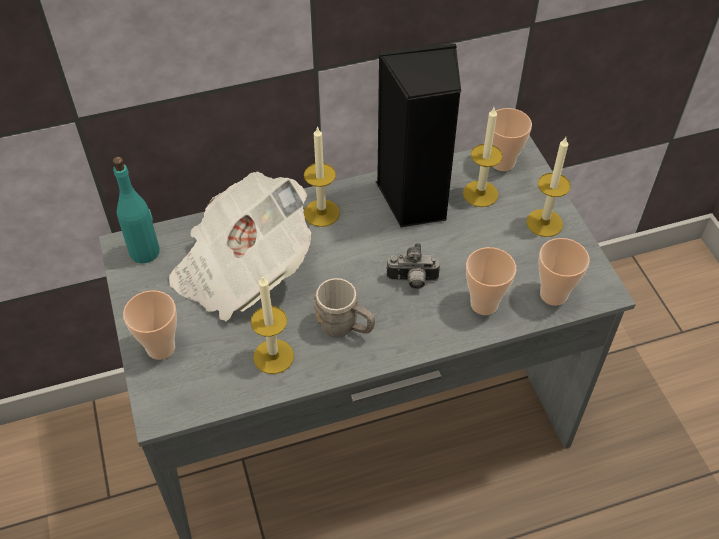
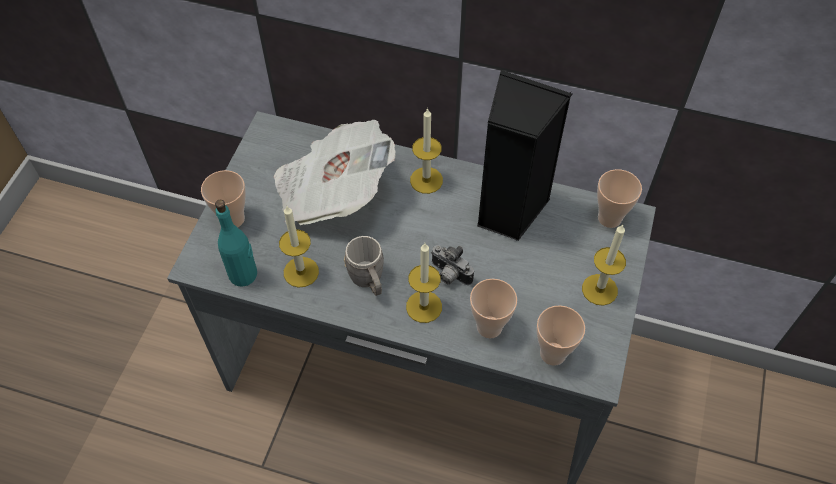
camera: 35 degrees right, 5 degrees up
(145, 251) = (278, 140): turquoise bottle -> turquoise bottle (243, 274)
(480, 193) = (566, 234): candle -> candle (424, 306)

